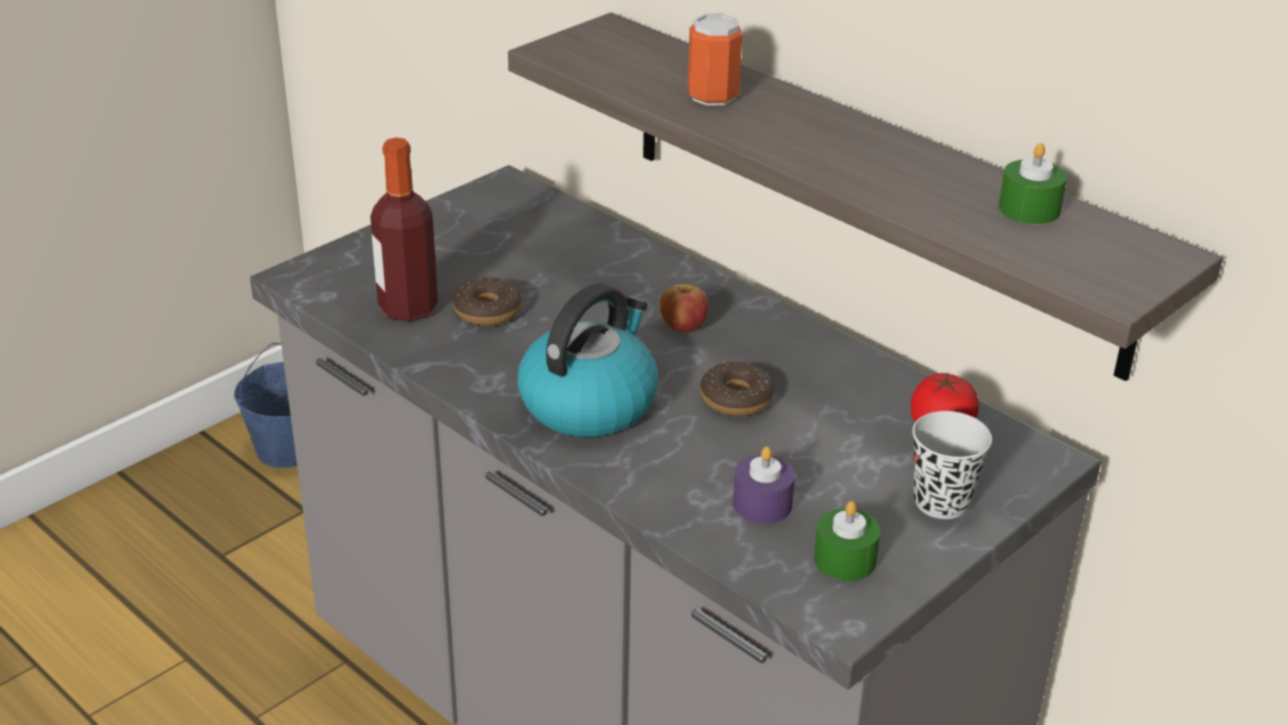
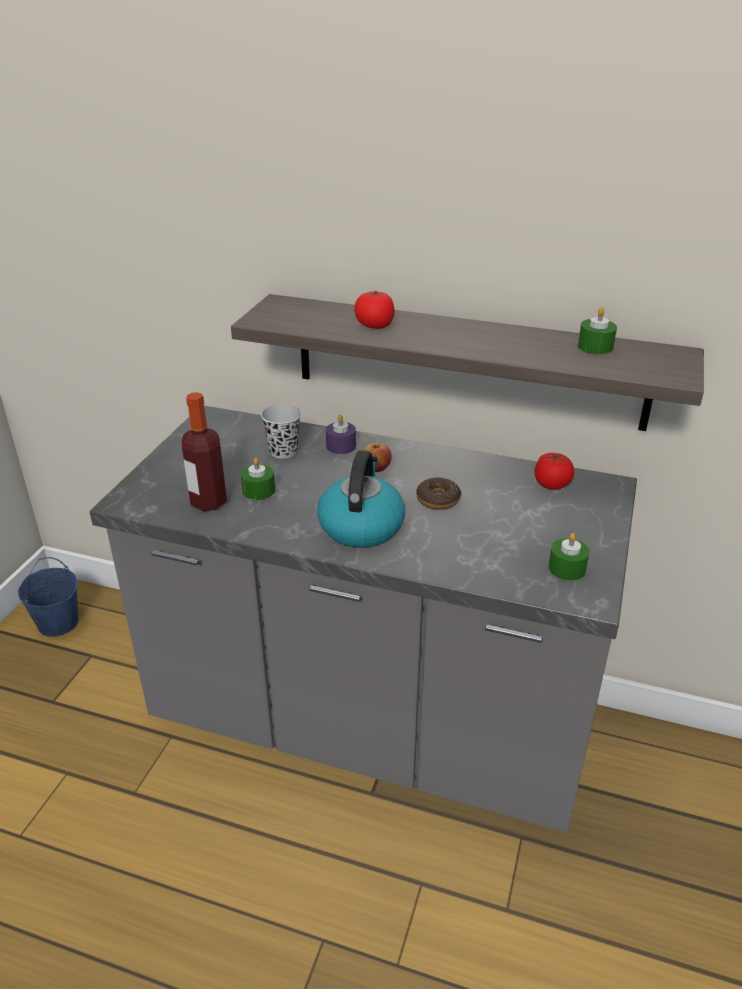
camera: 25 degrees left, 0 degrees up
(487, 311) = (258, 490): donut -> green candle
(712, 96) = (374, 326): can -> tomato
(762, 504) = (500, 552): purple candle -> purple candle (341, 446)
(941, 502) = (585, 522): black cup -> black cup (283, 451)

